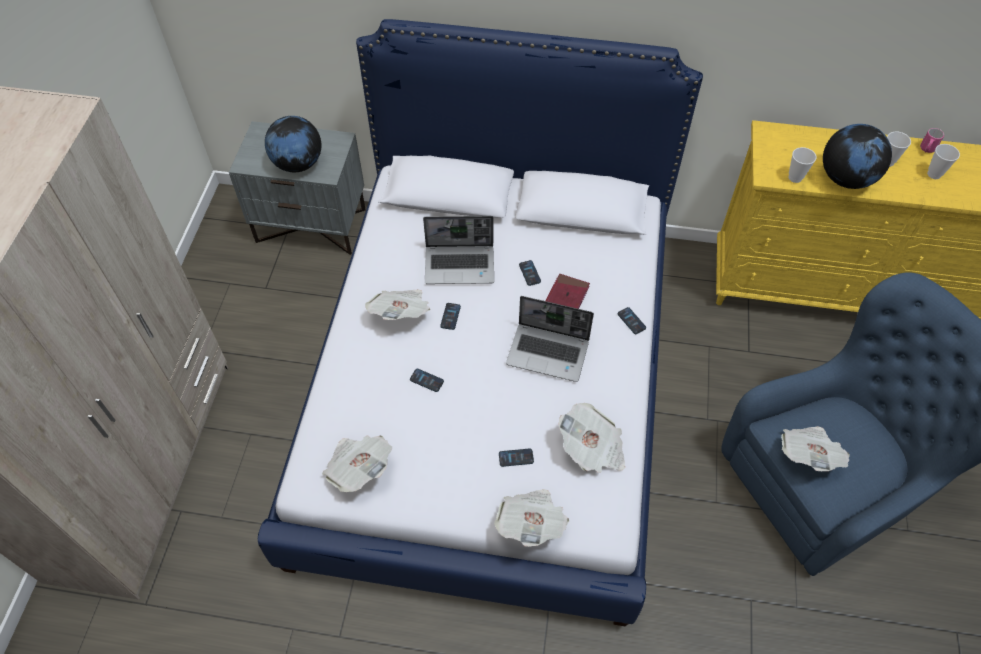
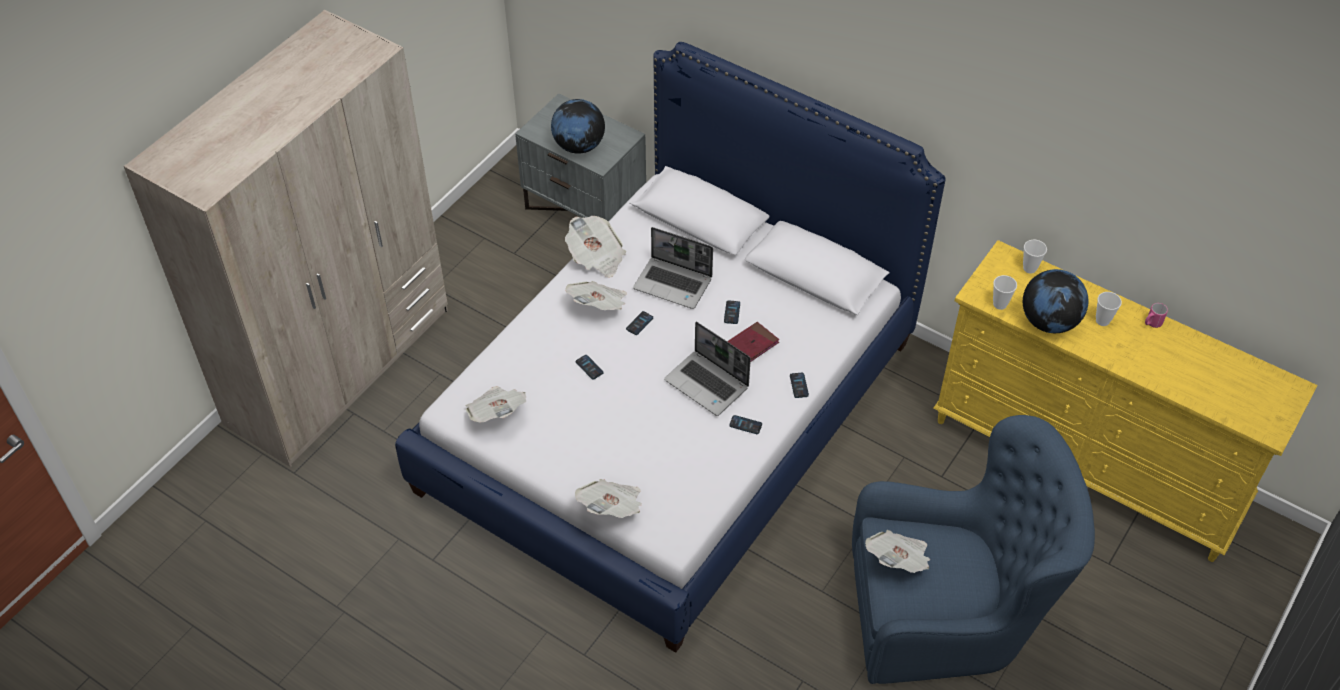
camera: 25 degrees right, 5 degrees down
(516, 458) = (629, 455): phone -> phone (745, 425)
(592, 449) = (697, 473): newspaper -> newspaper (596, 257)
(934, 174) = (1141, 347): cup -> cup (1029, 268)

